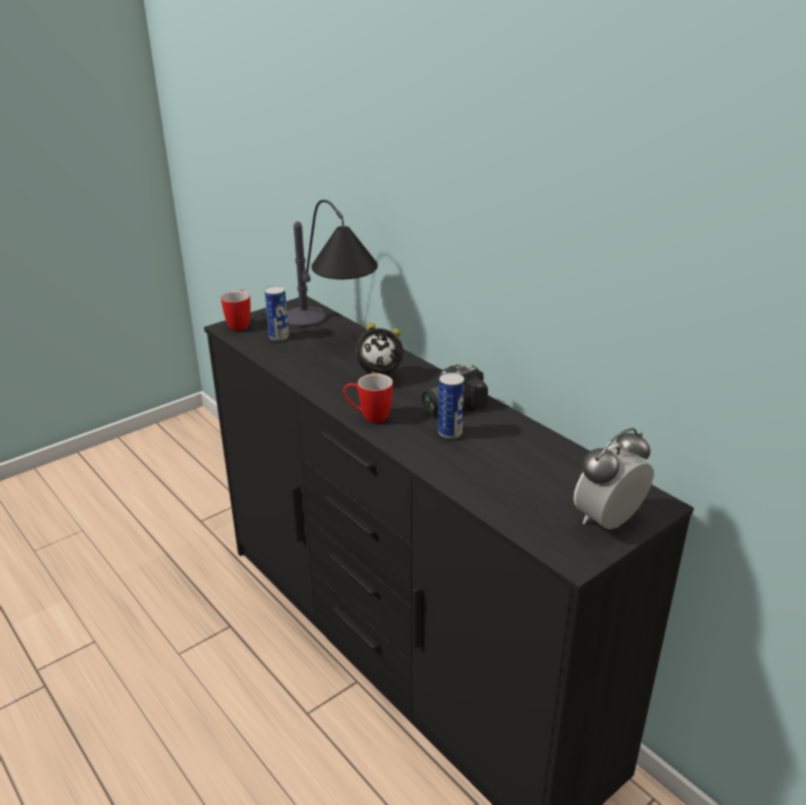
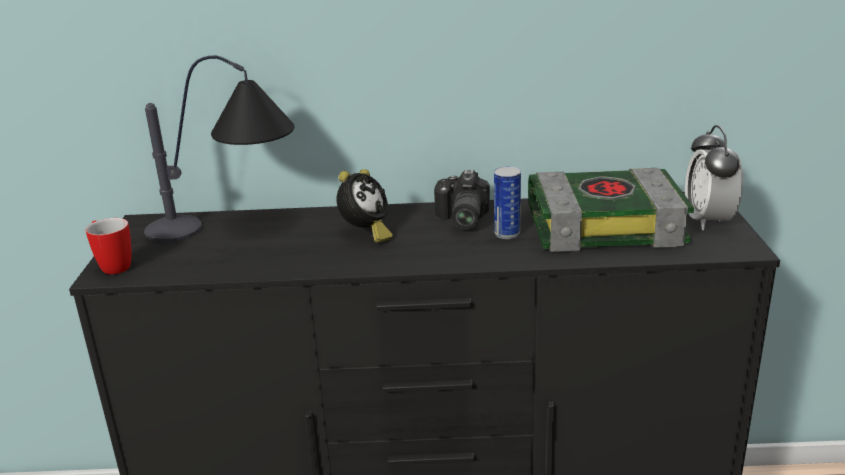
camera: 50 degrees left, 5 degrees down
(279, 337) = (186, 254): can -> none
(368, 417) = (425, 259): mug -> none
(528, 470) = (606, 224): none -> book

